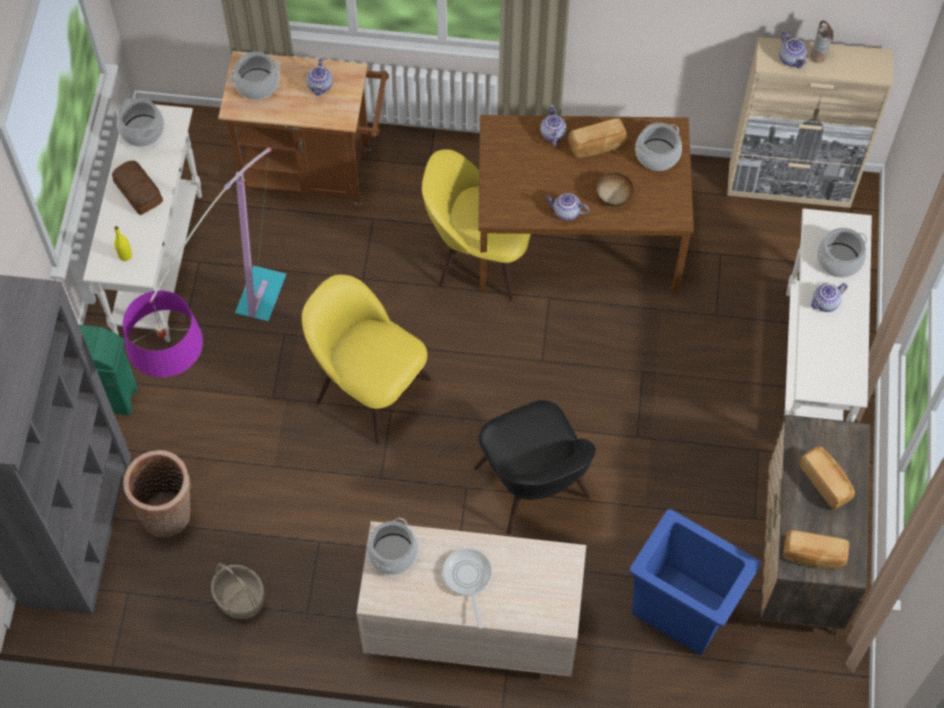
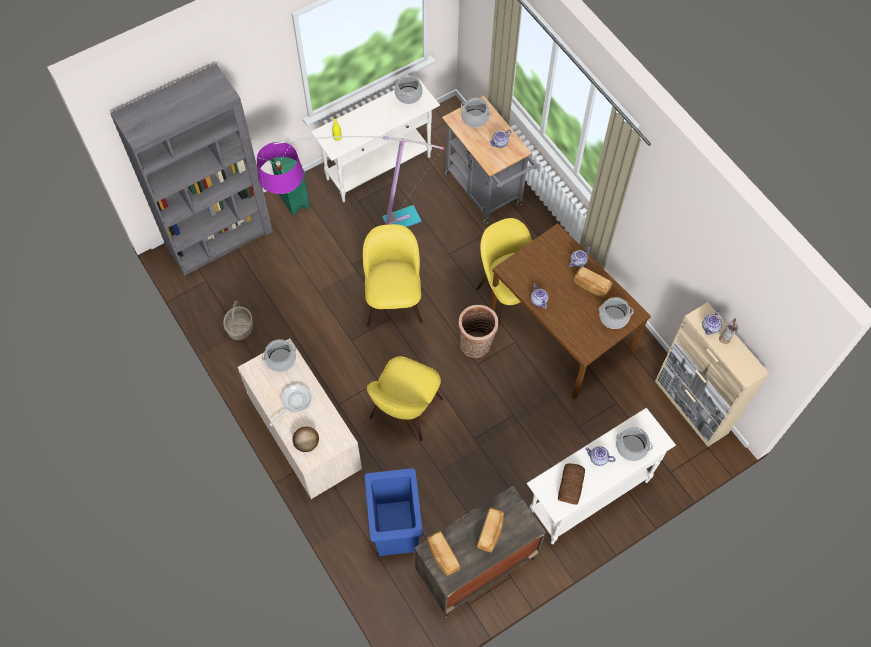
camera: 50 degrees right, 0 degrees up
(138, 193) = (374, 118): bread -> bread (570, 486)
(169, 515) = (257, 268): basket -> basket (476, 346)
(315, 174) = (486, 193): brown cart -> grey cart
(534, 487) = (404, 411): black chair -> yellow chair
(613, 197) = (568, 315): bowl -> bowl (306, 443)

